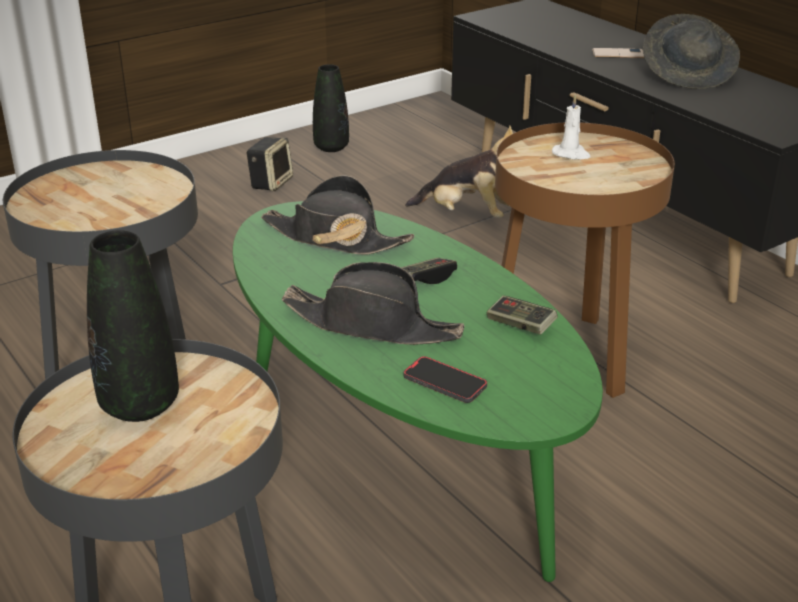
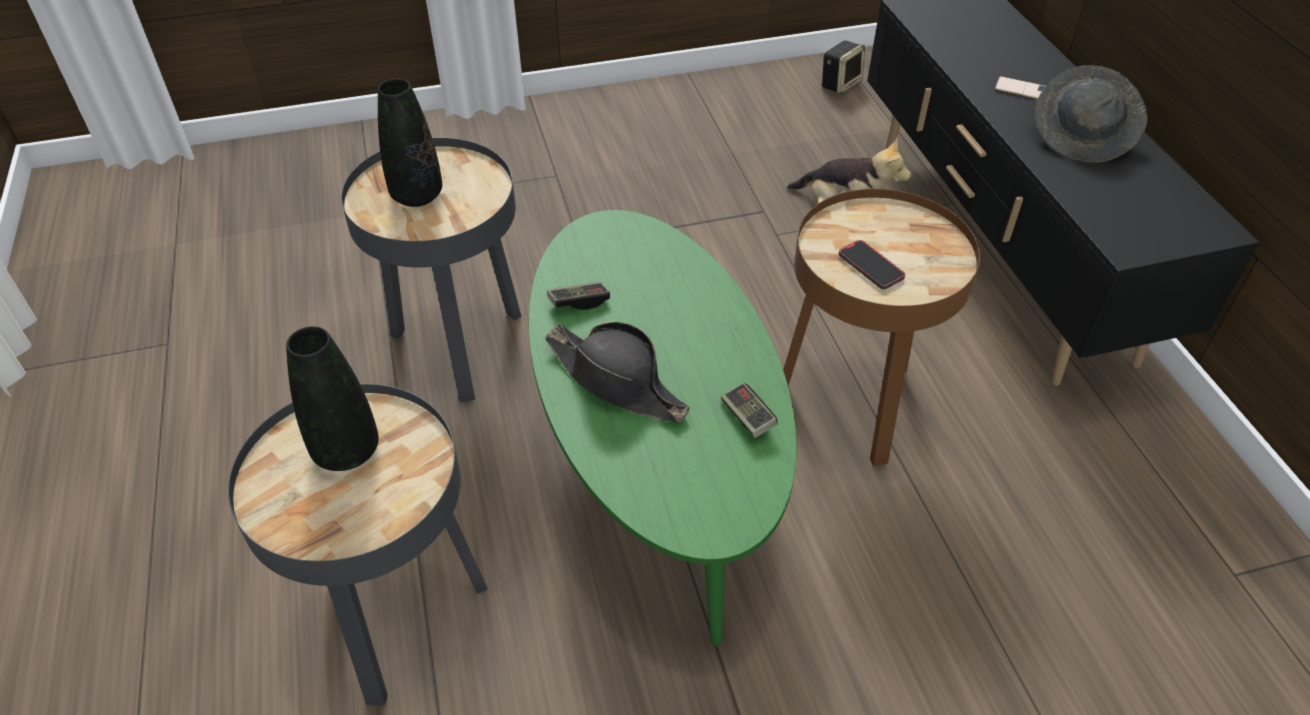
camera: 20 degrees right, 15 degrees up
(271, 183) = (674, 131): speaker -> speaker (840, 84)
(331, 147) = (750, 98): black vase -> black vase (417, 196)
(335, 238) = (636, 266): black hat -> none
(425, 279) = (690, 338): game controller -> game controller (579, 302)
(444, 382) = (644, 466): phone -> phone (870, 267)
(571, 154) = (883, 233): white candle -> none

